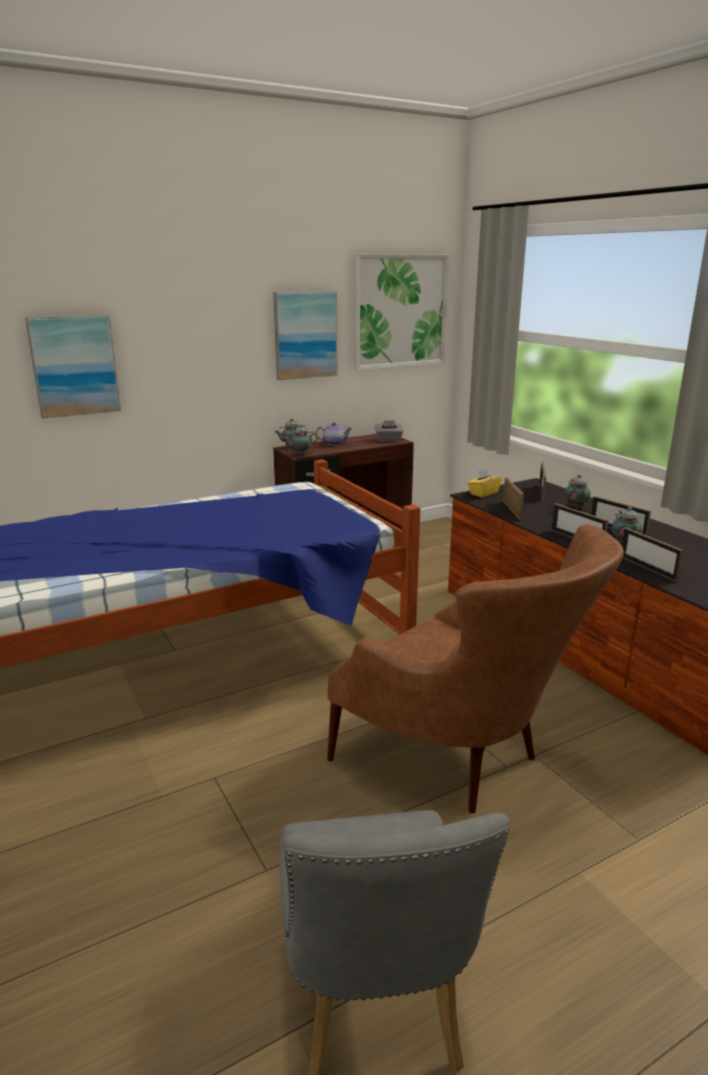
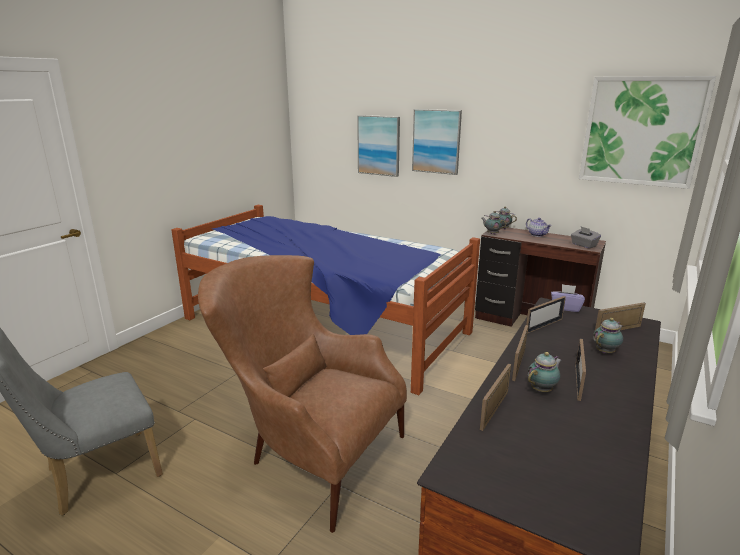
camera: 60 degrees right, 0 degrees up
(305, 335) = (536, 143): picture -> picture (436, 141)
(463, 761) = (307, 452): brown armchair -> brown armchair turned 105 degrees clockwise
(483, 493) = (565, 308): yellow tissue box -> purple tissue box

